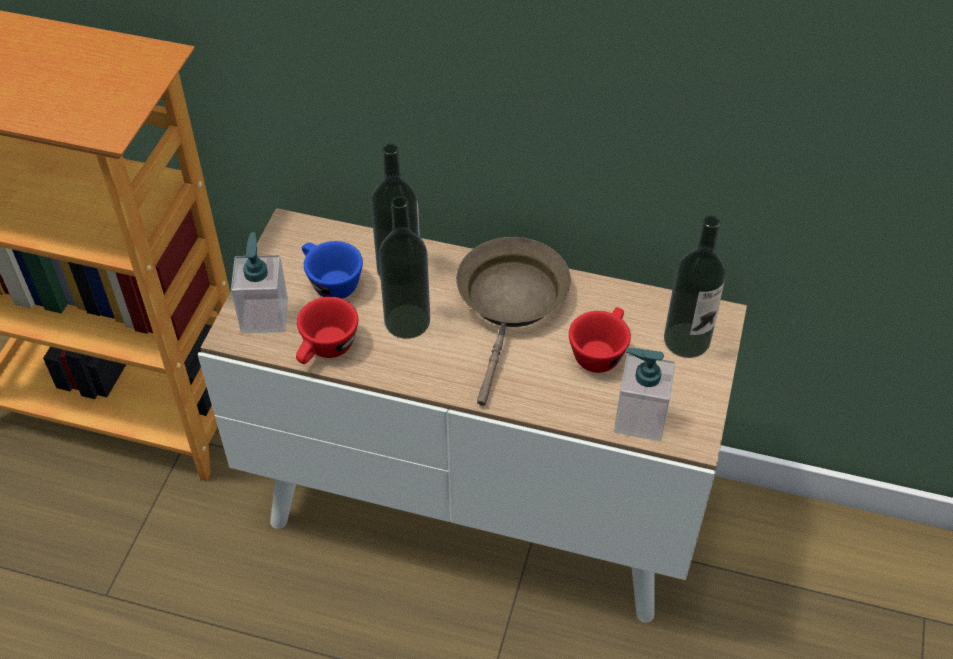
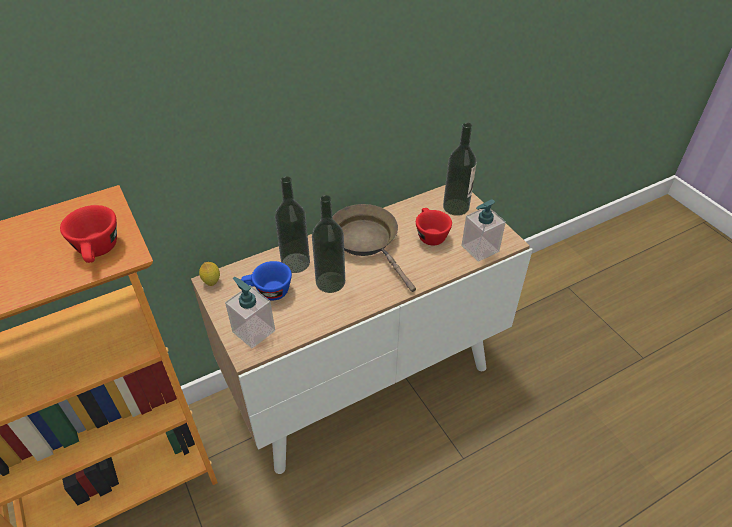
camera: 45 degrees left, 5 degrees down
(289, 228) = (212, 282): none -> lemon
(326, 350) = (308, 323): red cup -> red cup (98, 251)

